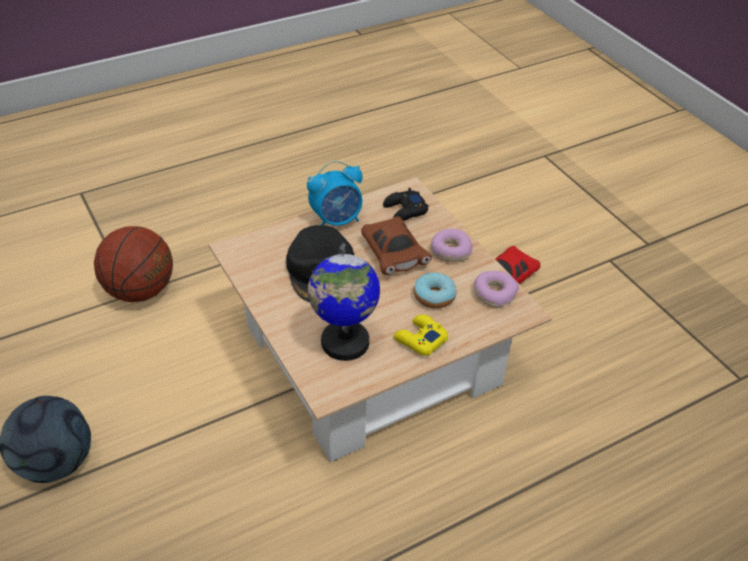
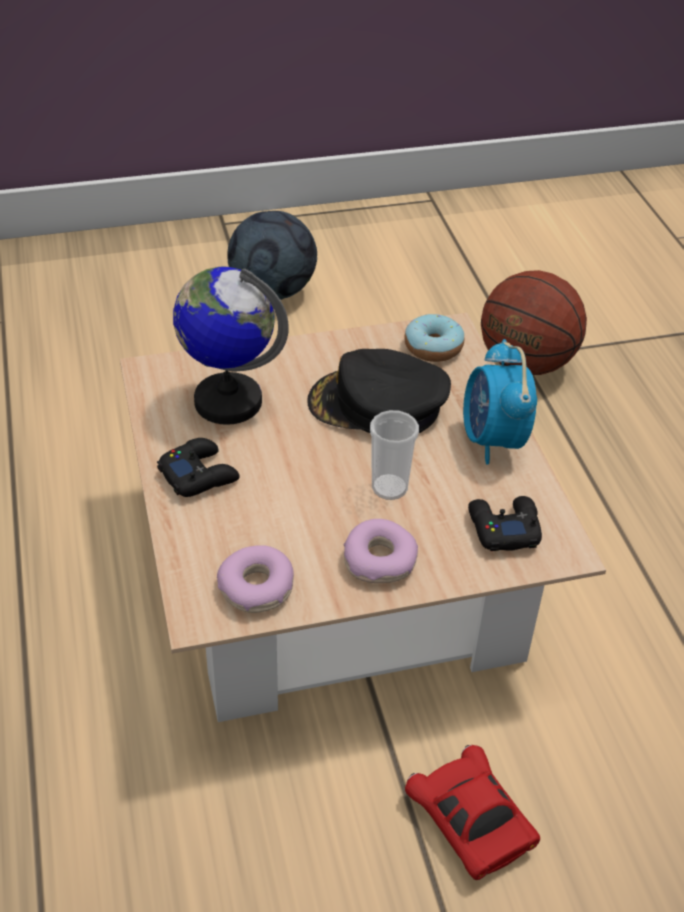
camera: 105 degrees right, 0 degrees up
(393, 255) = (389, 487): brown toy car -> cup
(420, 339) = (199, 474): yellow game controller -> black game controller
(434, 296) = (279, 512): donut -> donut (433, 347)

